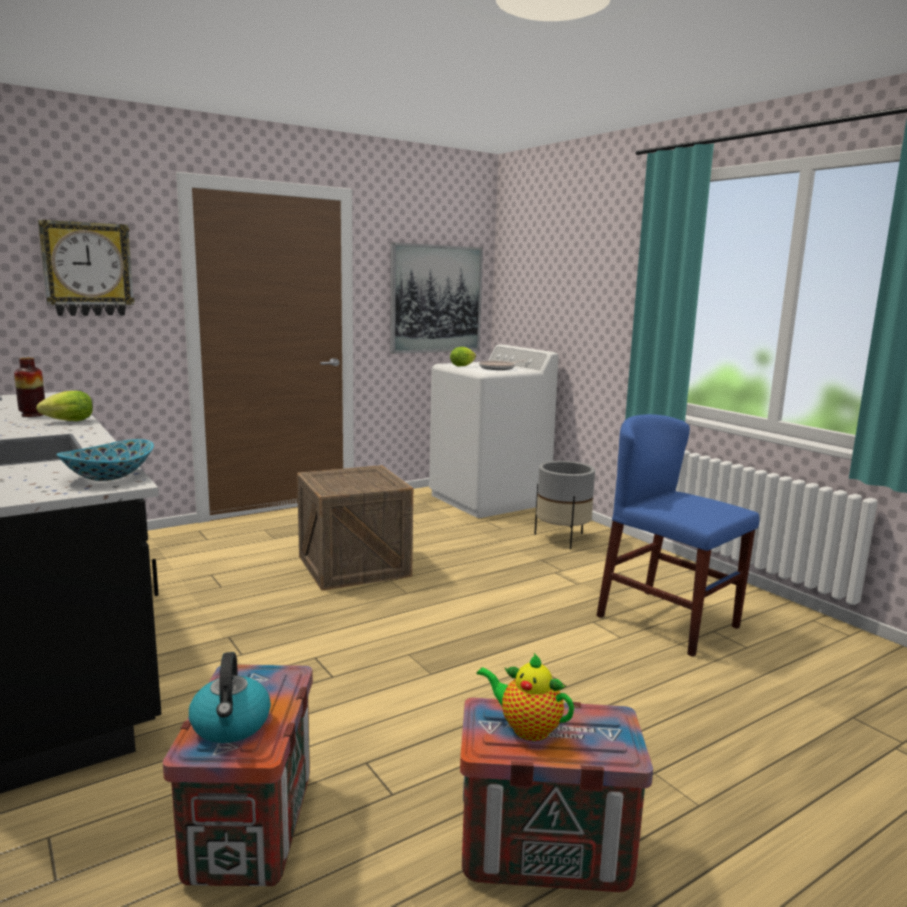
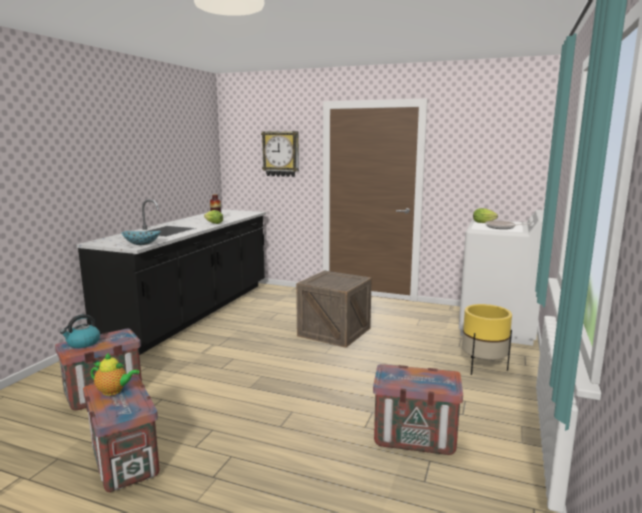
camera: 55 degrees right, 0 degrees up
(436, 299) = (492, 172): picture -> none
(526, 728) = (114, 391): teapot -> teapot turned 105 degrees clockwise
(562, 539) = (483, 367): grey planter -> yellow planter
(668, 621) = (415, 438): blue chair -> crate

